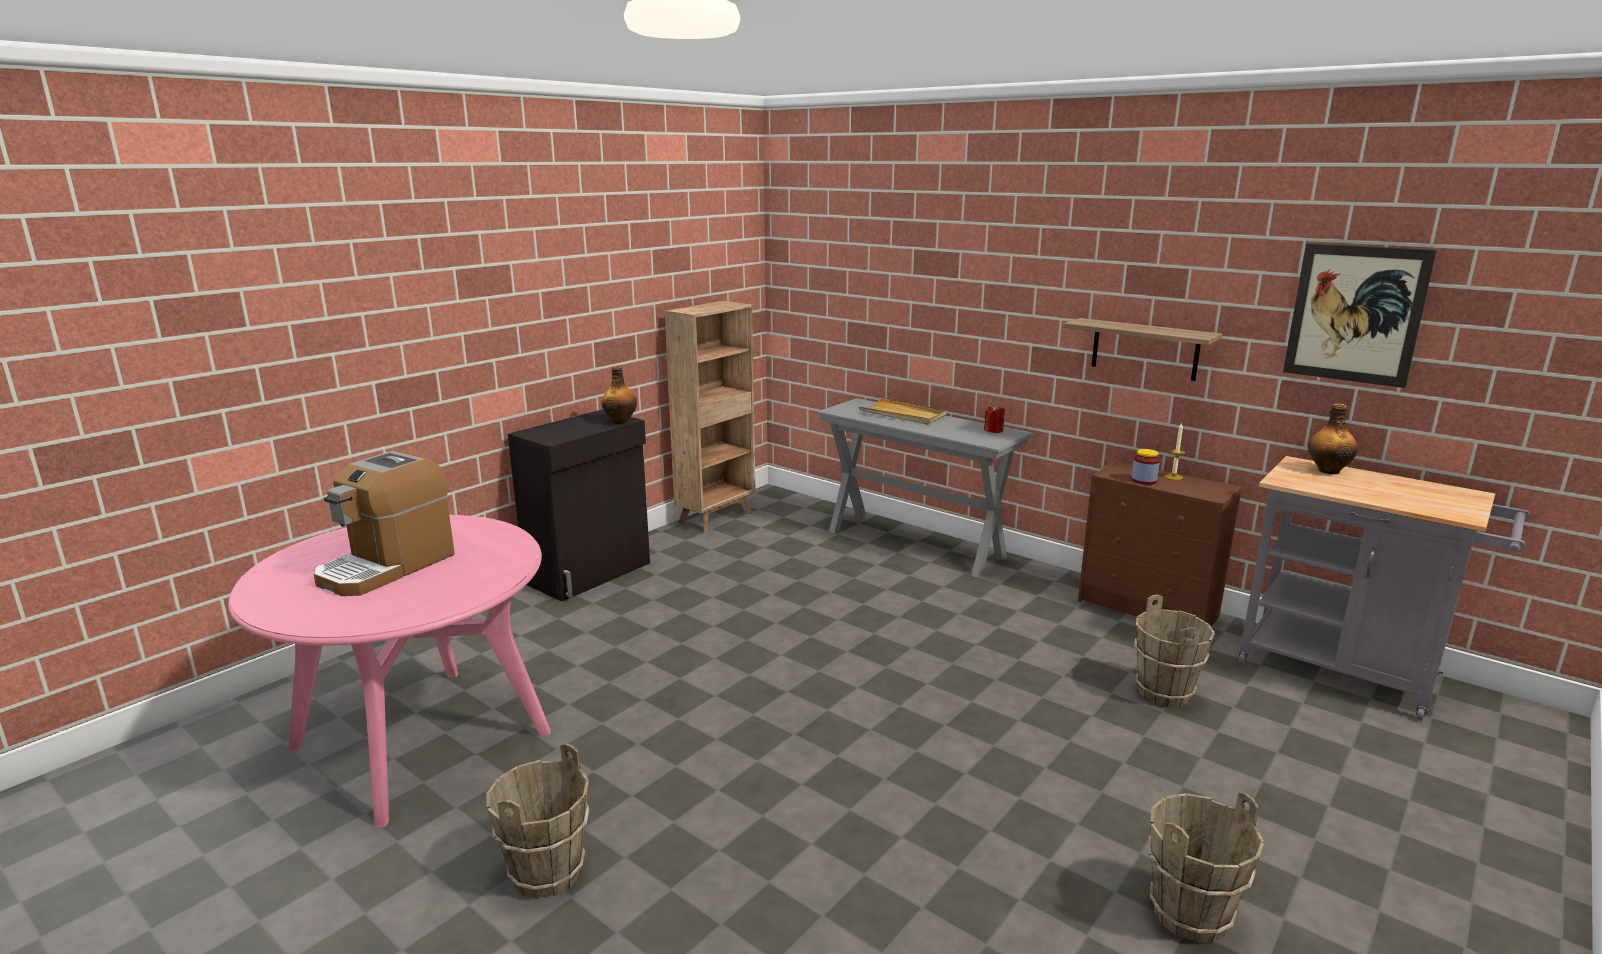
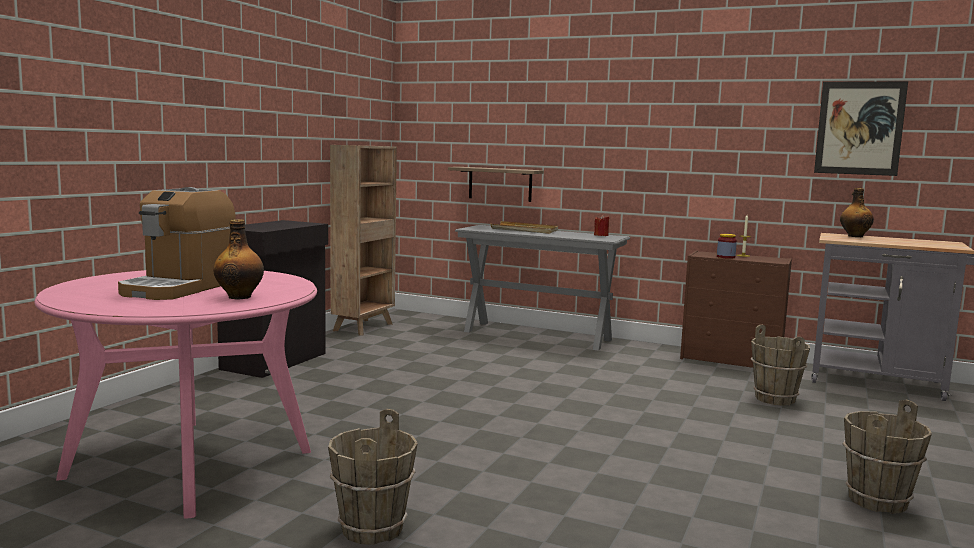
camera: 15 degrees left, 10 degrees down
(621, 422) = (309, 224): bottle -> bottle (240, 297)
(1145, 349) = (713, 165): shelf -> shelf (500, 184)

